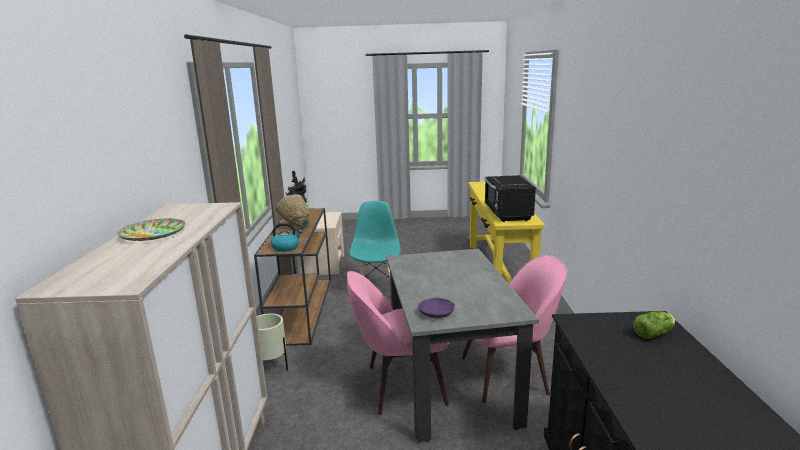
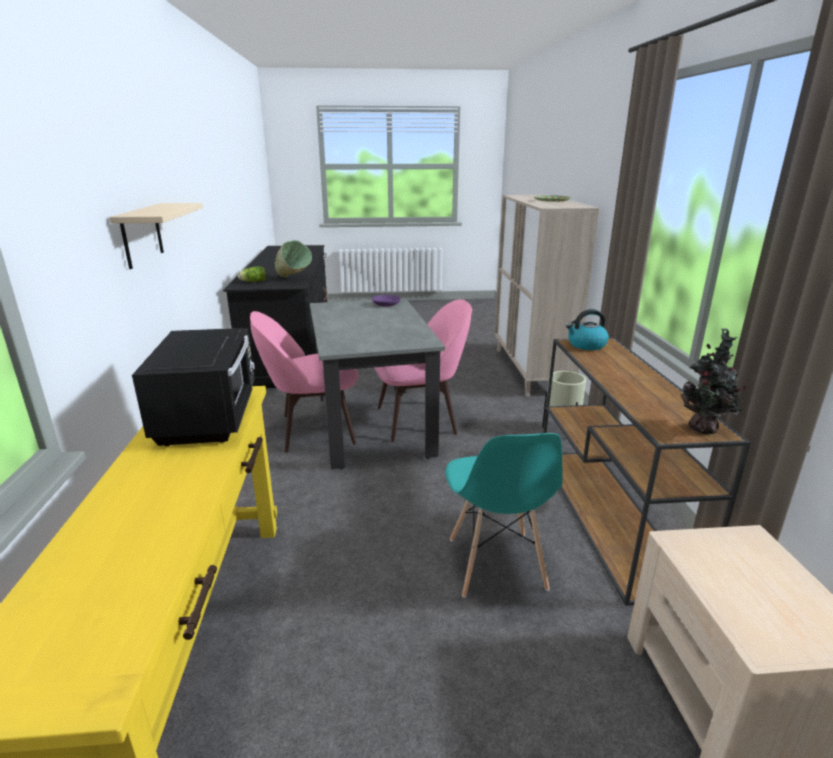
camera: 175 degrees right, 5 degrees up
(295, 227) = (632, 381): green bowl -> green bowl (293, 279)
(596, 161) = (142, 235): none -> beige shelf

